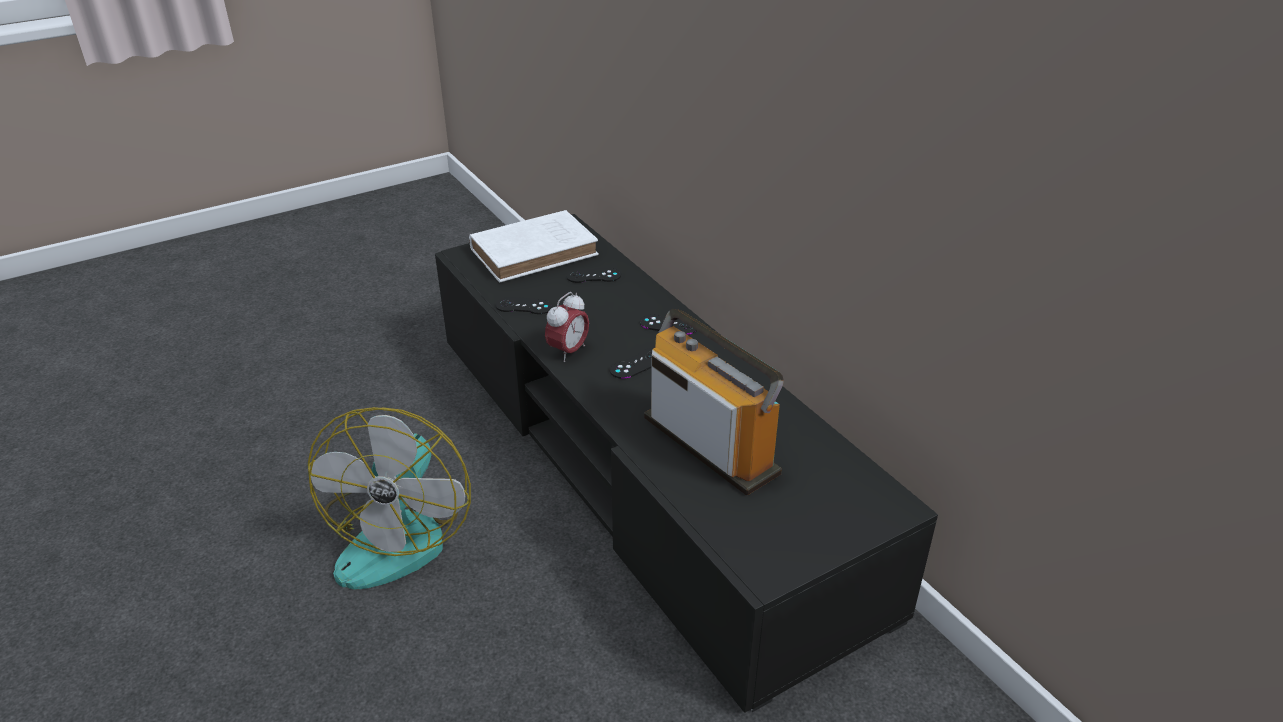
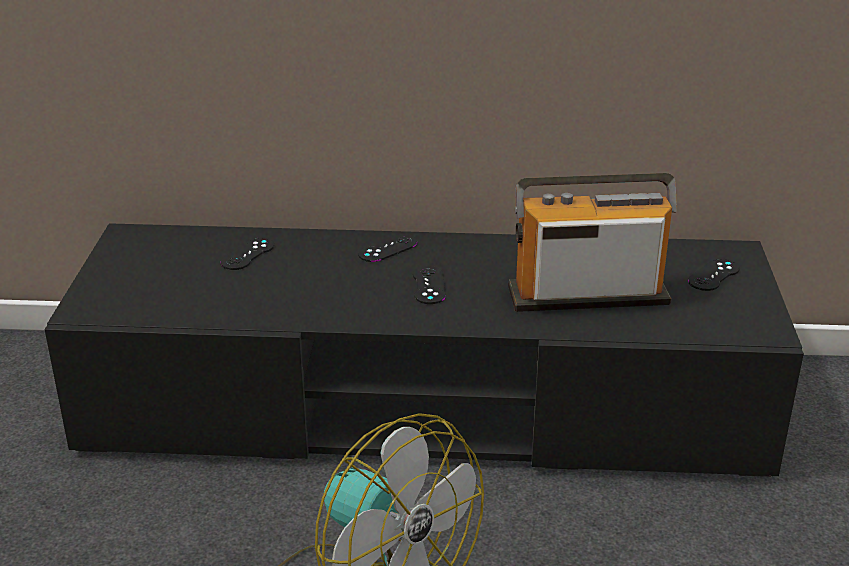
camera: 55 degrees left, 5 degrees down
(524, 306) = (245, 309): black game controller -> black game controller (714, 275)
(537, 251) = (151, 267): white book -> none
(568, 351) = (361, 313): alarm clock -> none

